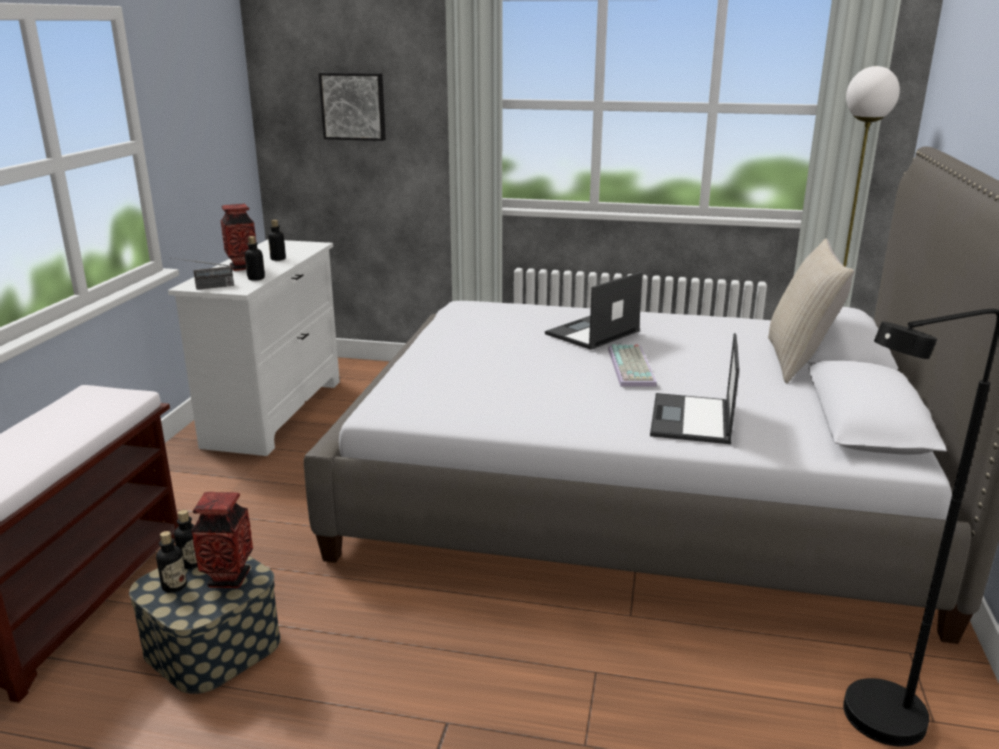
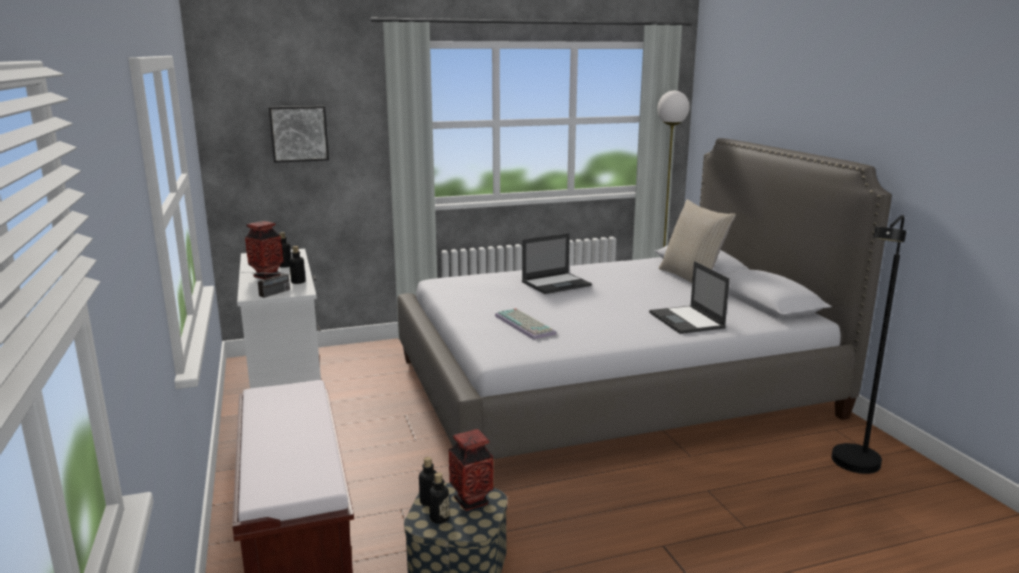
camera: 30 degrees left, 5 degrees down
(592, 333) = (557, 283): laptop -> laptop turned 135 degrees counterclockwise
(633, 367) = (612, 299): keyboard -> keyboard (526, 325)

